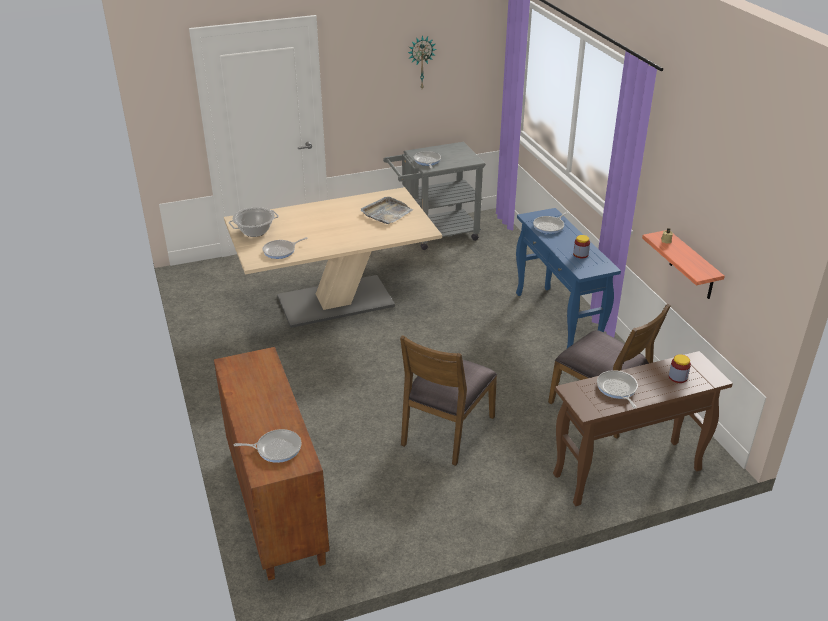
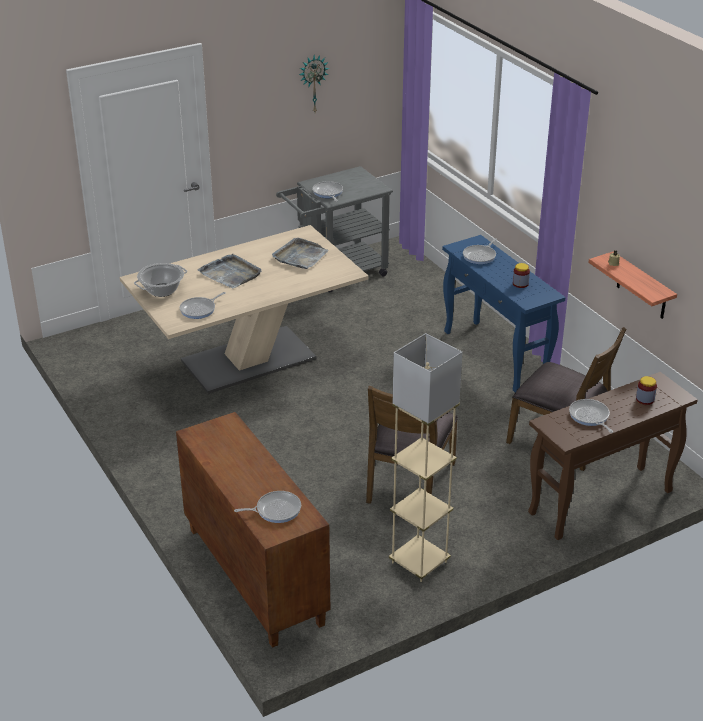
camera: 10 degrees left, 0 degrees up
(320, 222) = (231, 273): none -> grey tray
(434, 511) = (419, 562): none -> beige floor lamp

